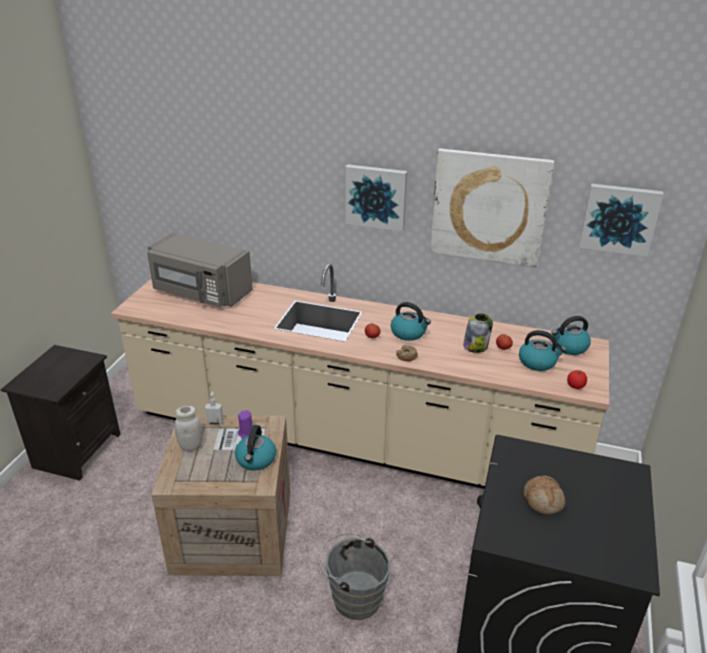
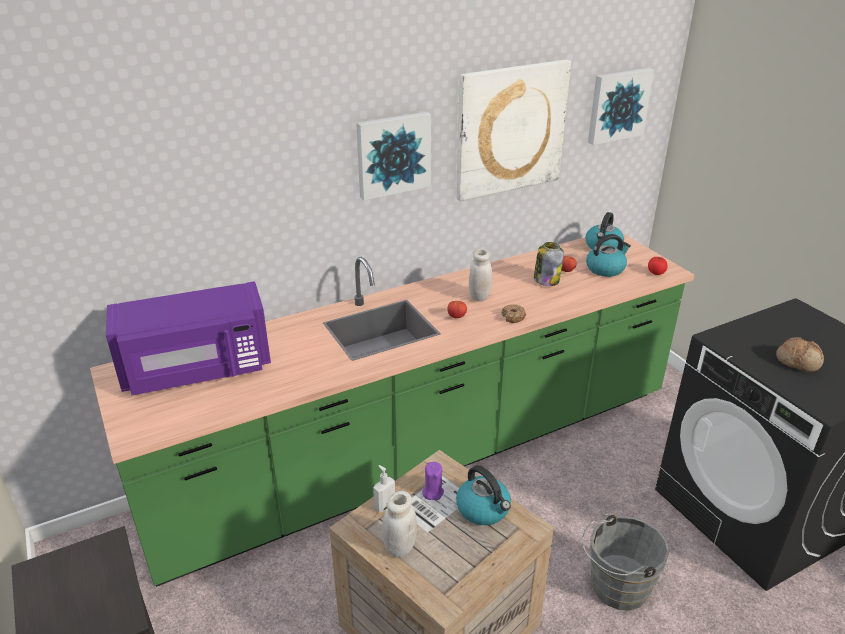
camera: 45 degrees left, 0 degrees up
(201, 292) = (197, 369): grey microwave -> purple microwave
(352, 439) = (422, 455): beige counter -> green counter
(409, 333) = (479, 297): kettle -> white jar

